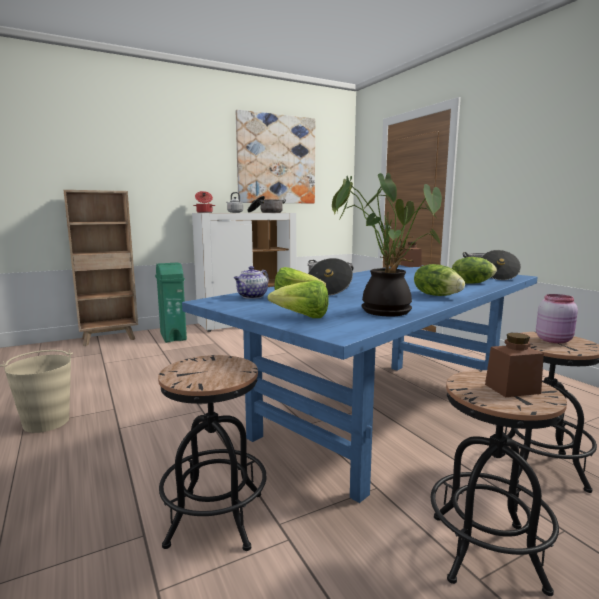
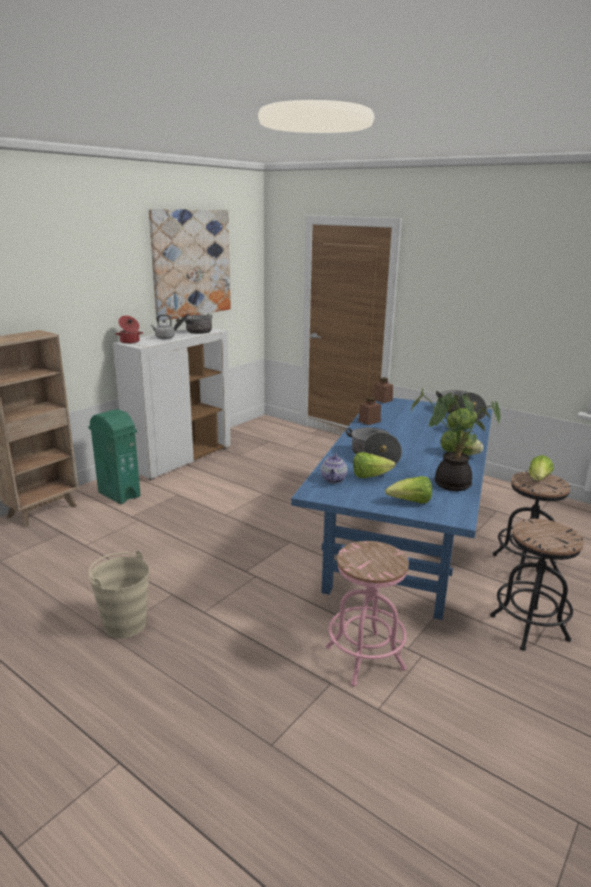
camera: 25 degrees left, 10 degrees up
(215, 519) = (365, 658): black stool -> pink stool
(512, 389) = (551, 533): brown jar -> brown jar (369, 421)
(554, 340) = (538, 480): pink jar -> lettuce

